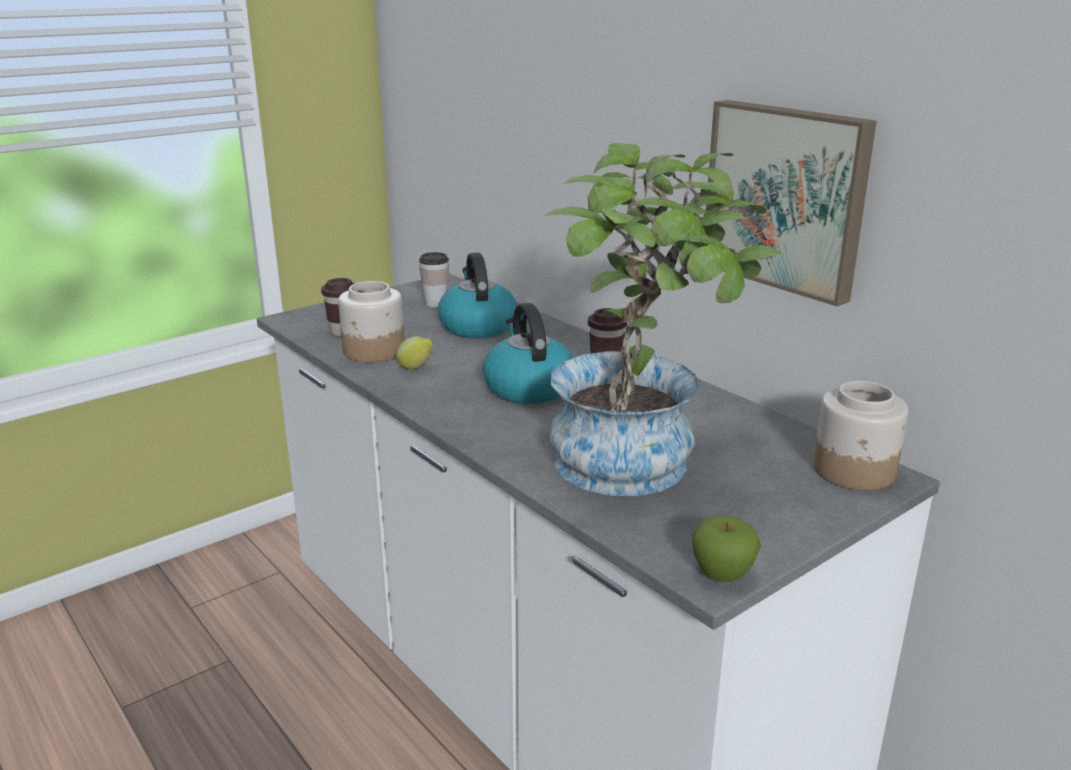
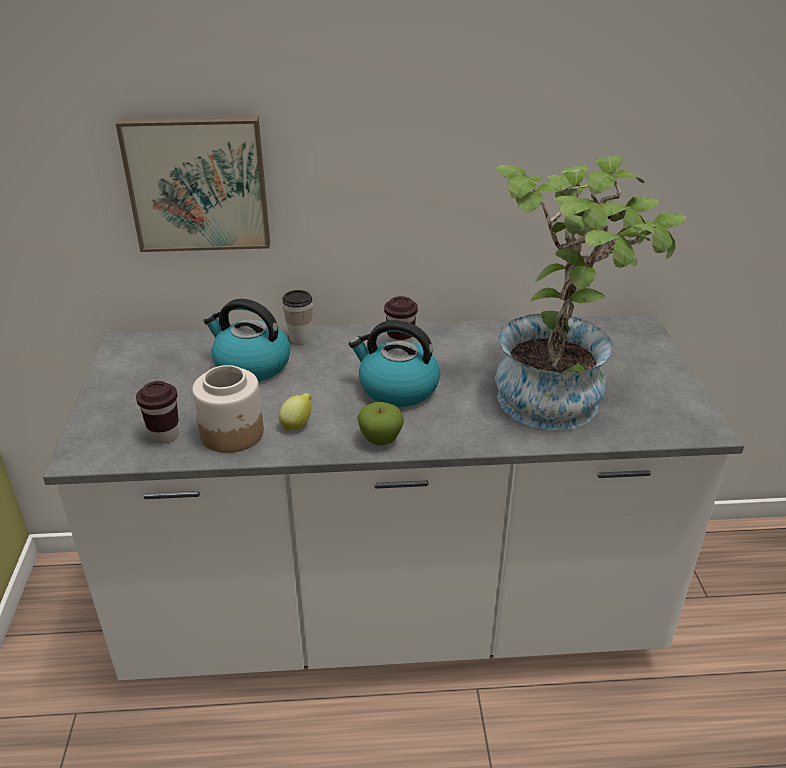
camera: 55 degrees left, 10 degrees up
(435, 303) = (170, 365): cup -> cup (300, 339)
(722, 574) = (706, 423): apple -> apple (380, 440)
(787, 198) = (523, 168): picture -> picture (198, 183)
(854, 471) = (626, 330): jar -> none

